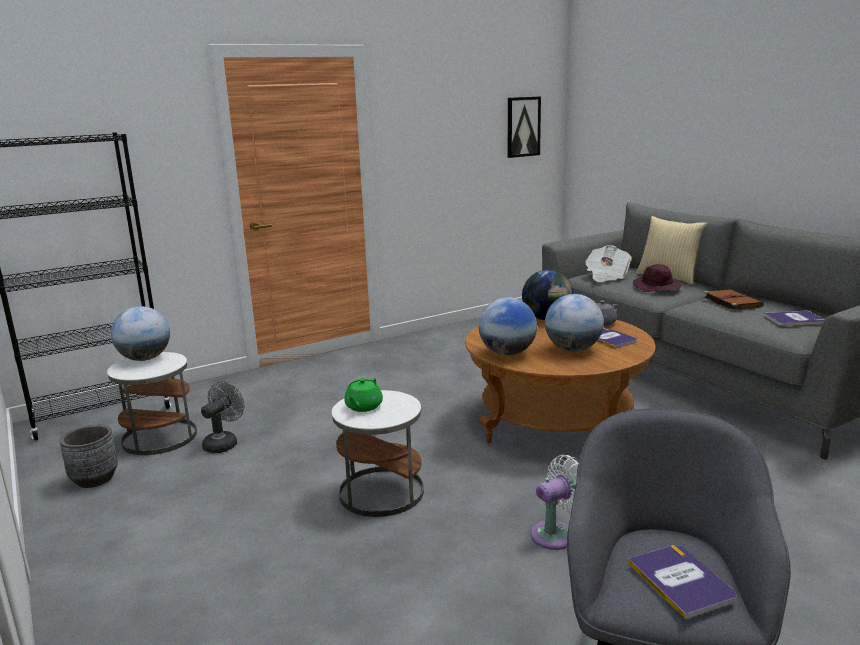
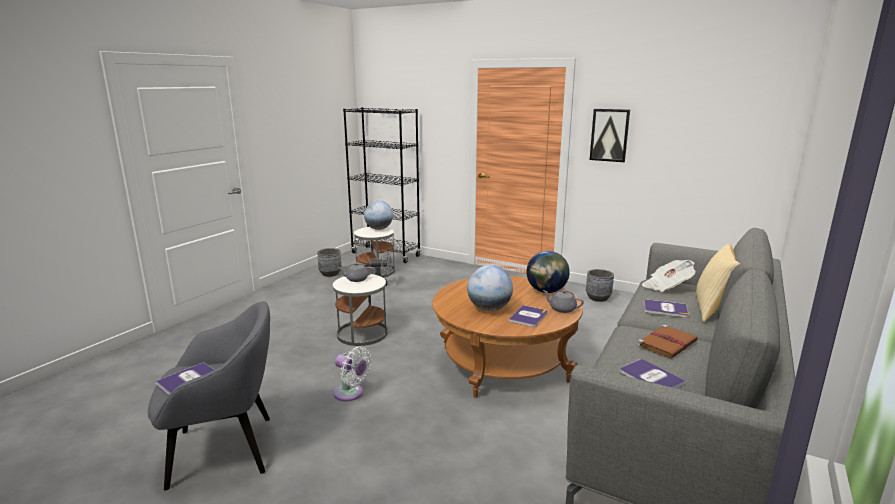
camera: 60 degrees right, 0 degrees up
(363, 407) = (356, 279): green teapot -> grey teapot
(451, 338) = (598, 298): none -> grey planter
(507, 353) = (459, 292): globe -> none
(523, 127) = (738, 134): picture -> picture (609, 135)
(657, 287) = (665, 309): purple hat -> book

